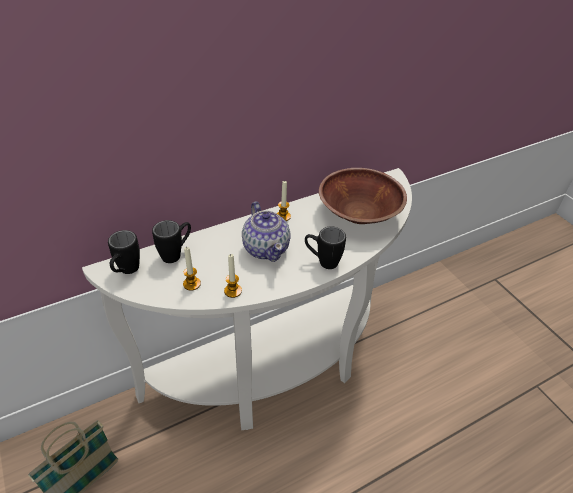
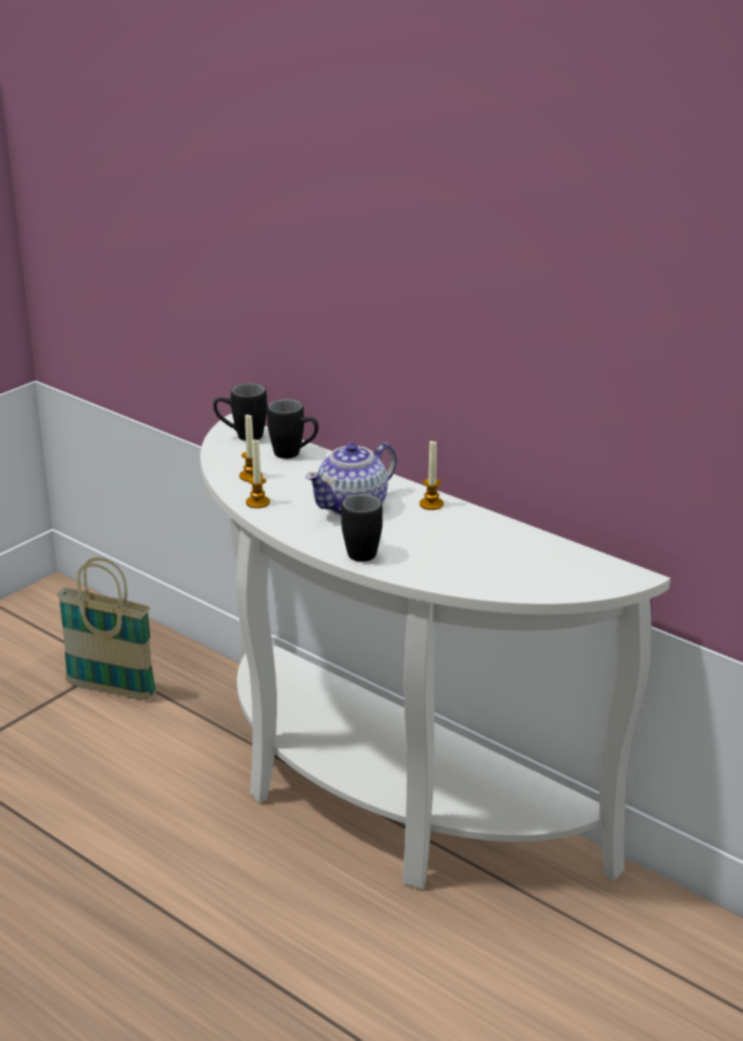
camera: 70 degrees right, 15 degrees down
(359, 213) = (497, 560): brown bowl -> none

